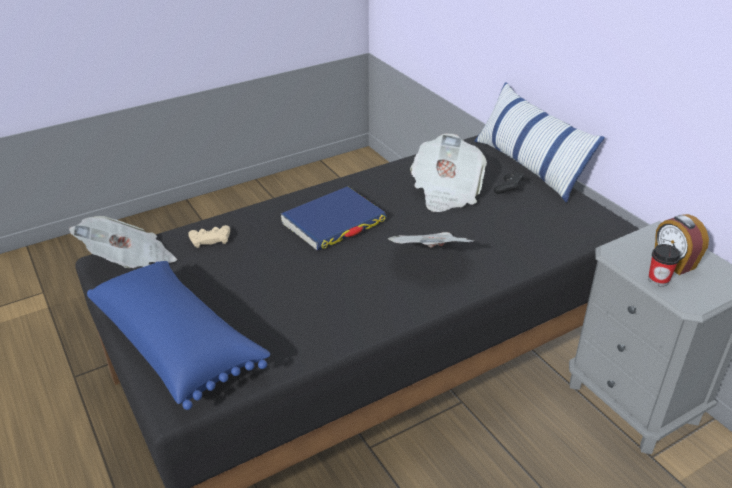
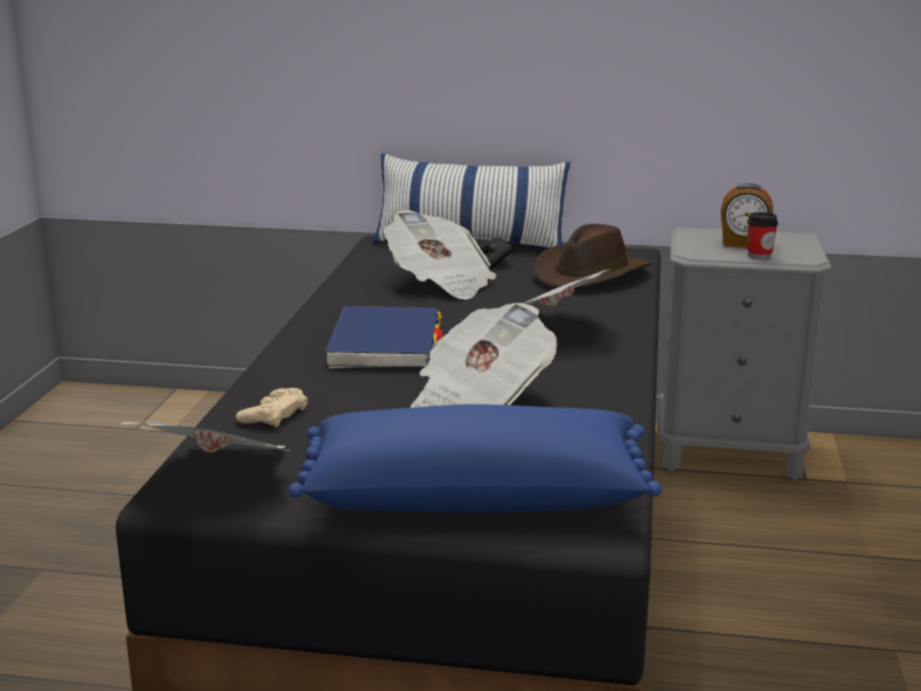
camera: 50 degrees left, 15 degrees down
(295, 288) = (479, 401): none -> newspaper
(544, 230) = (590, 274): none -> brown hat

